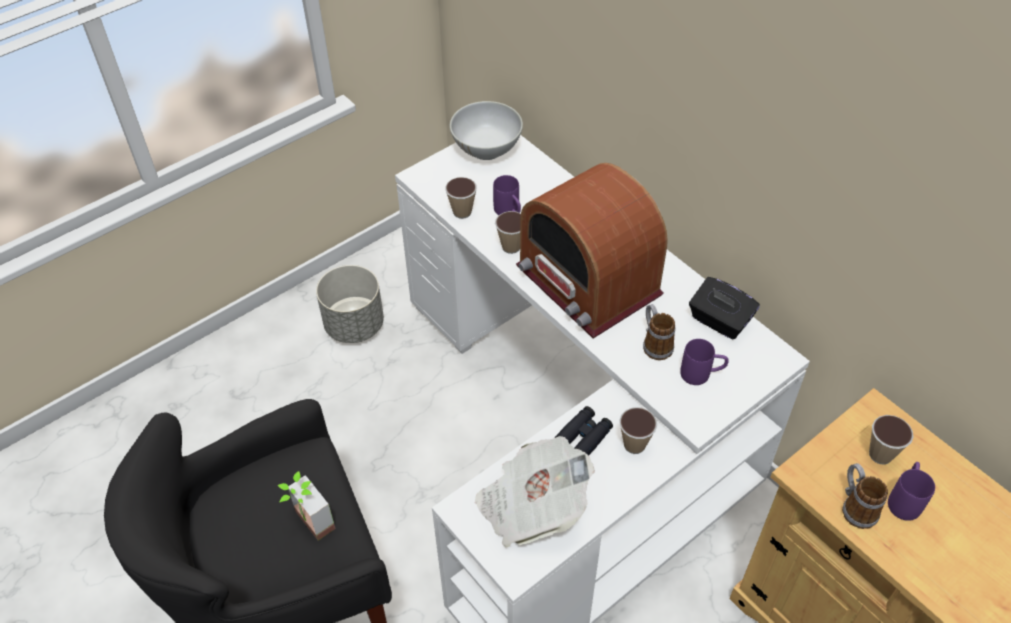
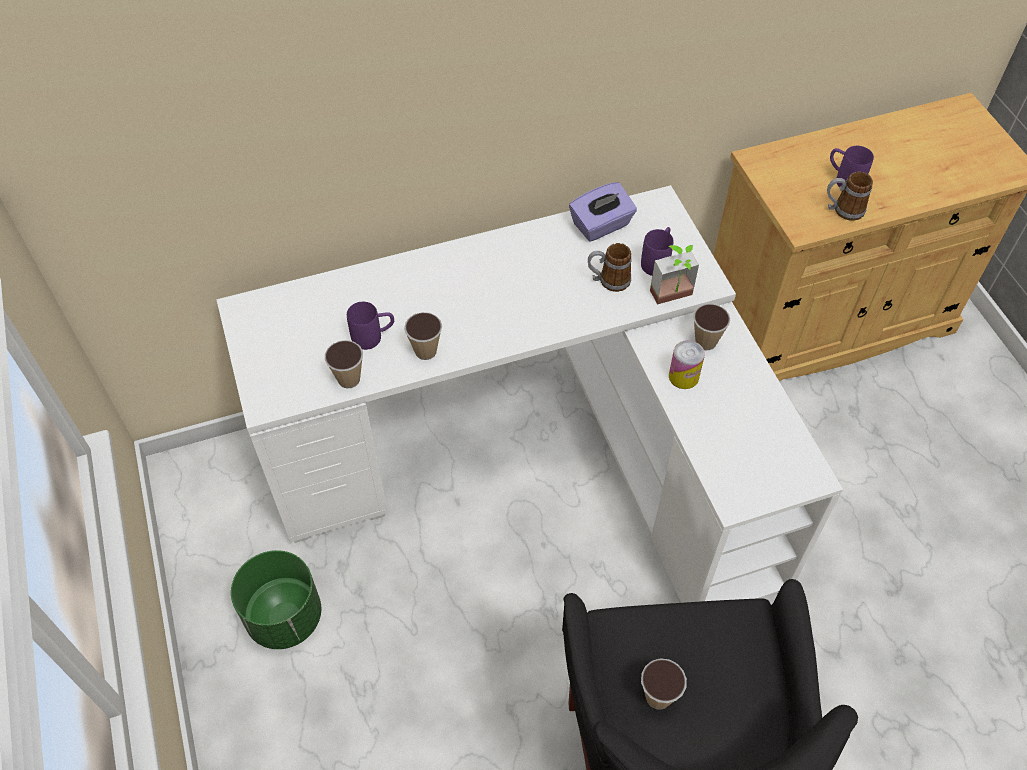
camera: 70 degrees left, 5 degrees up
(307, 525) = (708, 651): potted plant -> potted plant (674, 298)
(354, 325) = (285, 617): grey planter -> green planter
(487, 149) = (260, 326): white bowl -> none
(532, 506) = (748, 442): newspaper -> none
(583, 436) = (683, 376): black binoculars -> can
(587, 281) = (506, 304): radio -> none
(719, 321) = (601, 225): black tissue box -> purple tissue box
(880, 454) = (798, 175): cup -> cup (658, 696)

